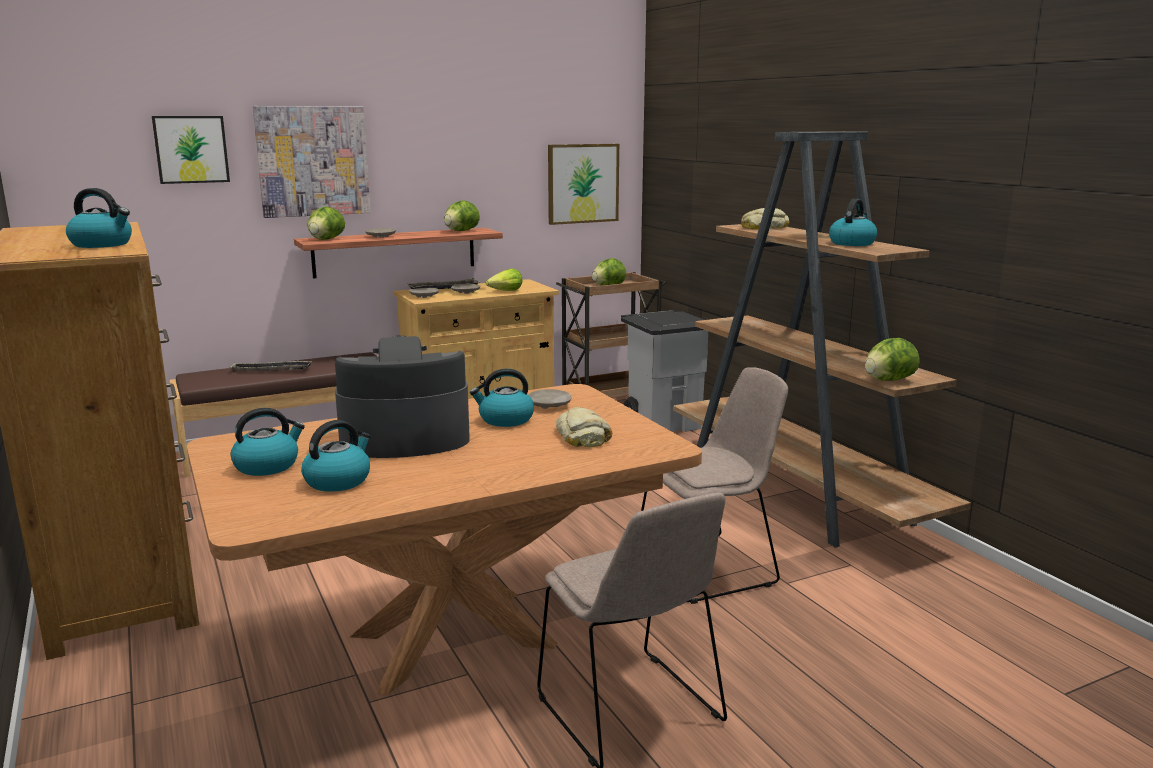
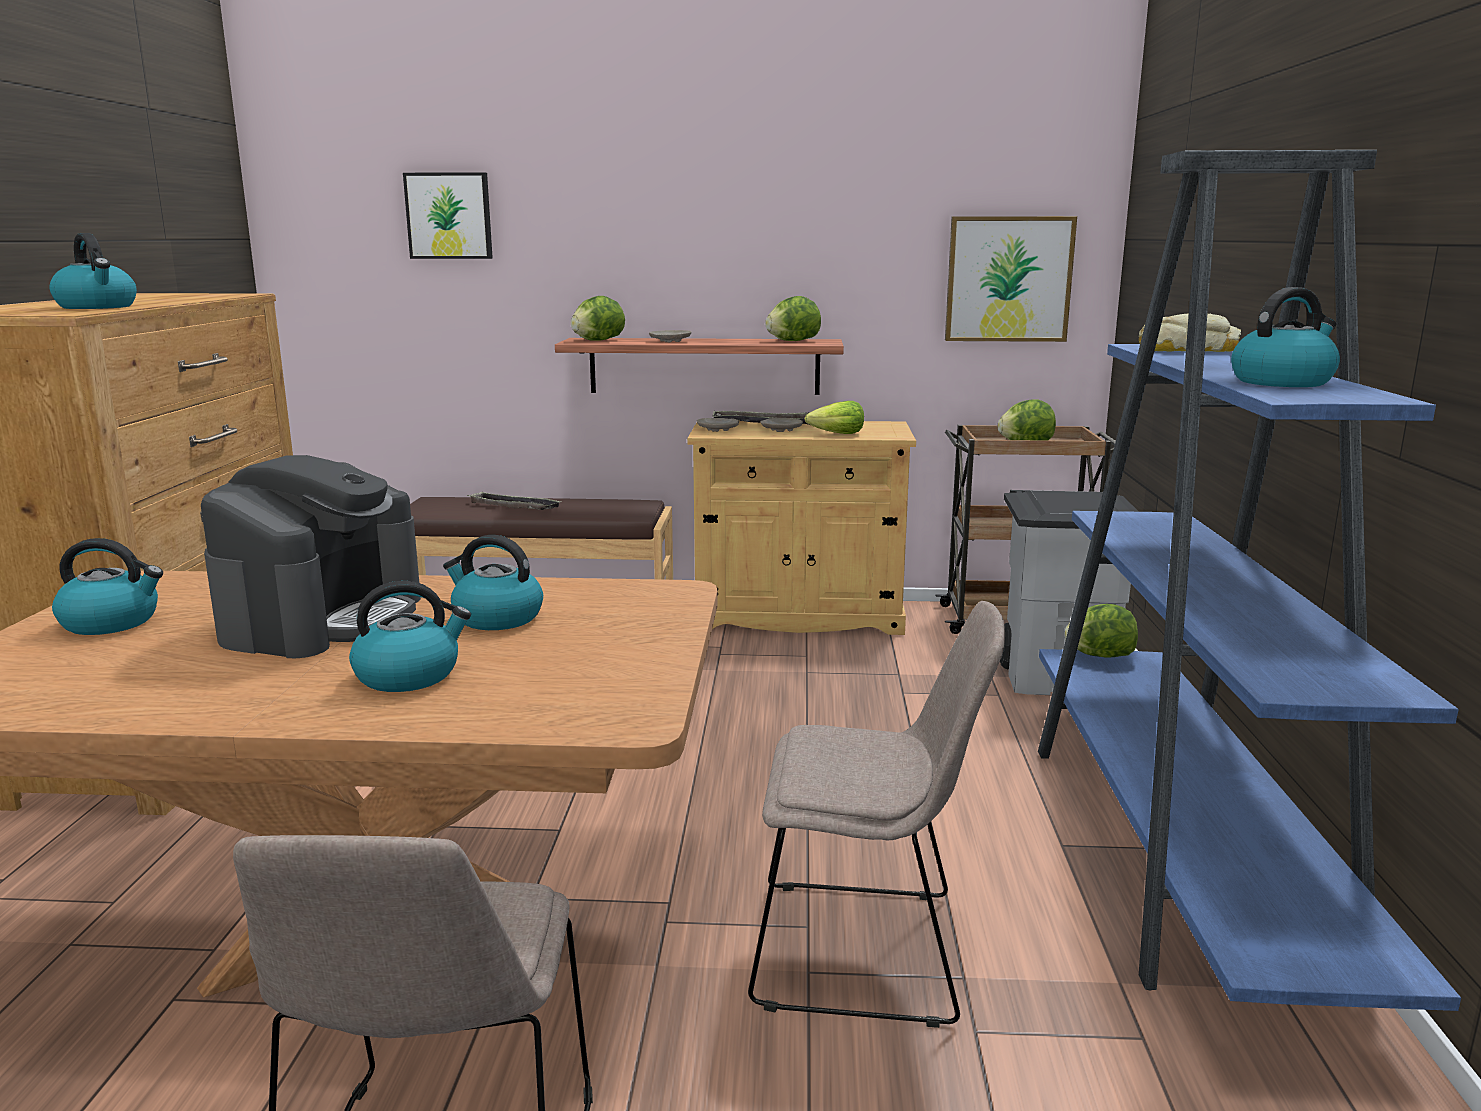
camera: 30 degrees right, 0 degrees up
(313, 161) = (598, 234): picture -> none
(338, 480) = (127, 662): kettle -> kettle (409, 675)
(404, 438) = (324, 618): coffee machine -> coffee machine turned 90 degrees clockwise
(549, 405) = (597, 608): beige plate -> none
(582, 436) = (543, 668): bread -> none
(798, 493) = (1179, 856): brown bookcase -> blue bookcase
(888, 380) = (1277, 679): lettuce -> lettuce (1099, 656)

